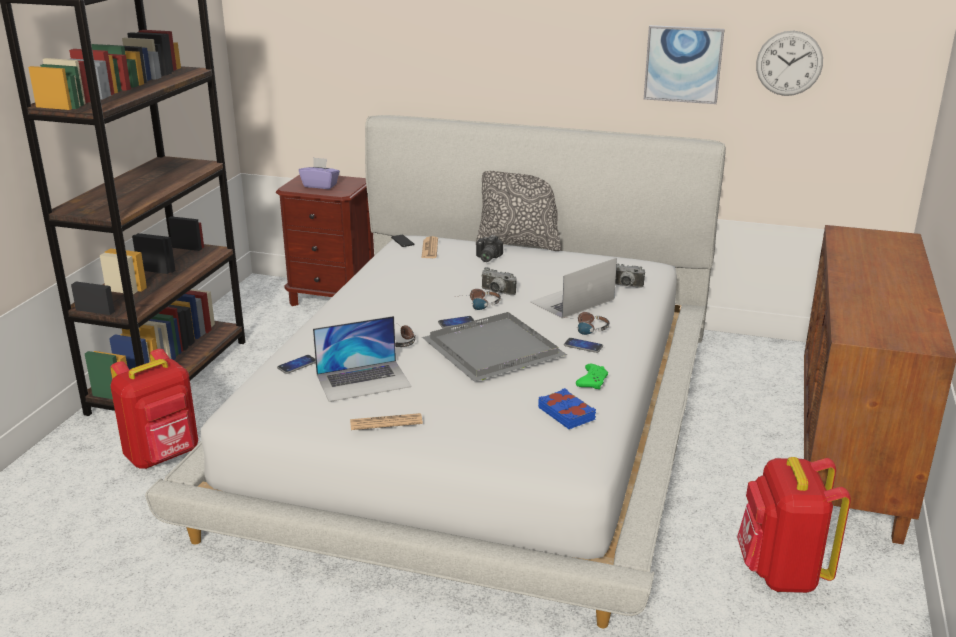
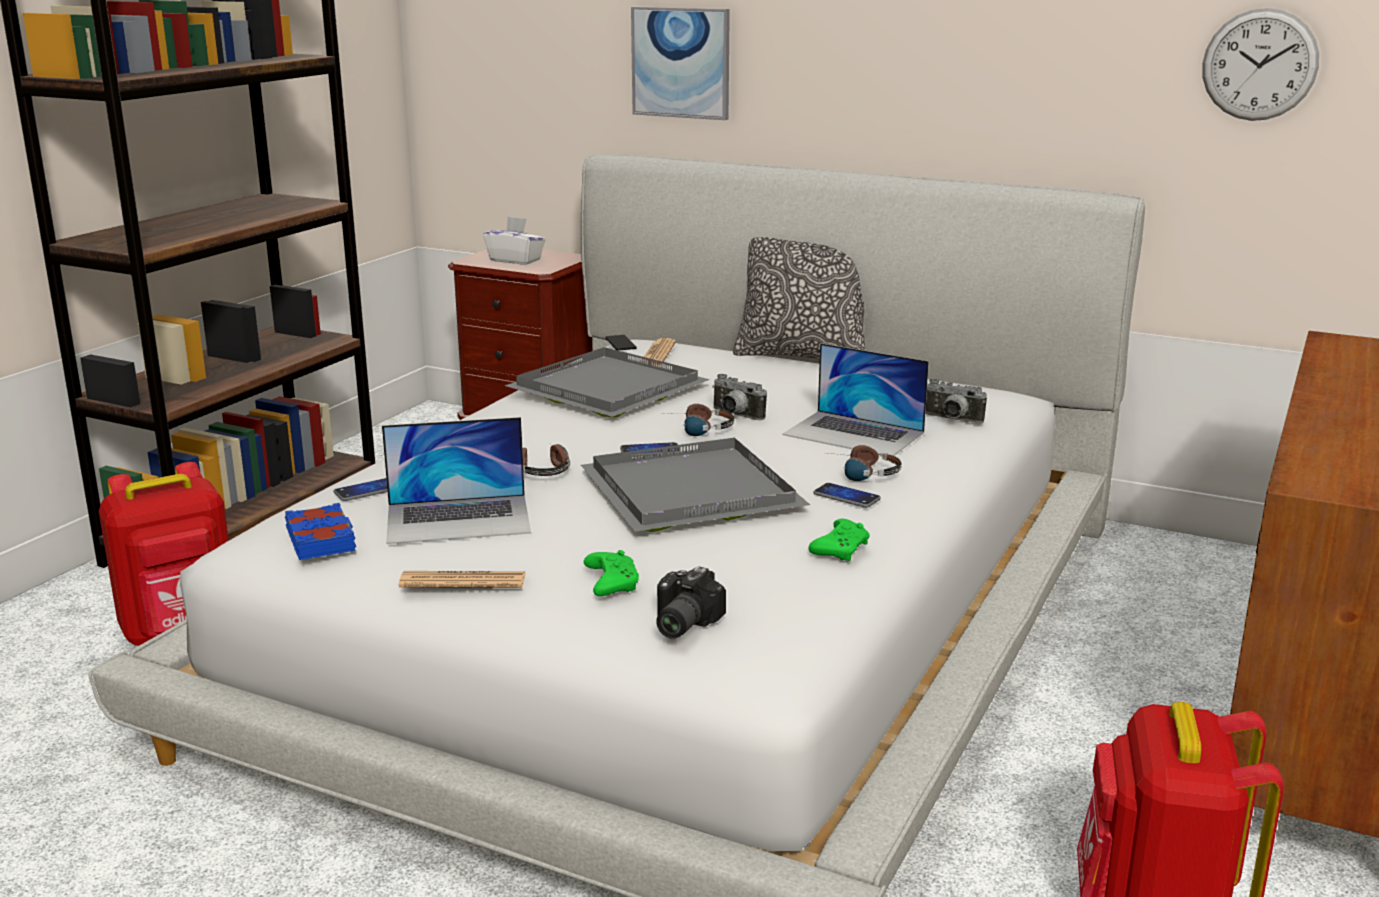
camera: 10 degrees right, 5 degrees down
(320, 185) = (515, 260): purple tissue box -> white tissue box
(410, 277) = (607, 388): none -> grey tray
(472, 416) = (611, 583): none -> green game controller
(486, 258) = (740, 370): camera -> camera (680, 624)
(567, 413) = (776, 592): blue book -> blue book (322, 539)
(572, 301) = (854, 433): laptop -> laptop turned 120 degrees counterclockwise
(683, 64) = (1080, 69): picture -> picture (681, 62)

